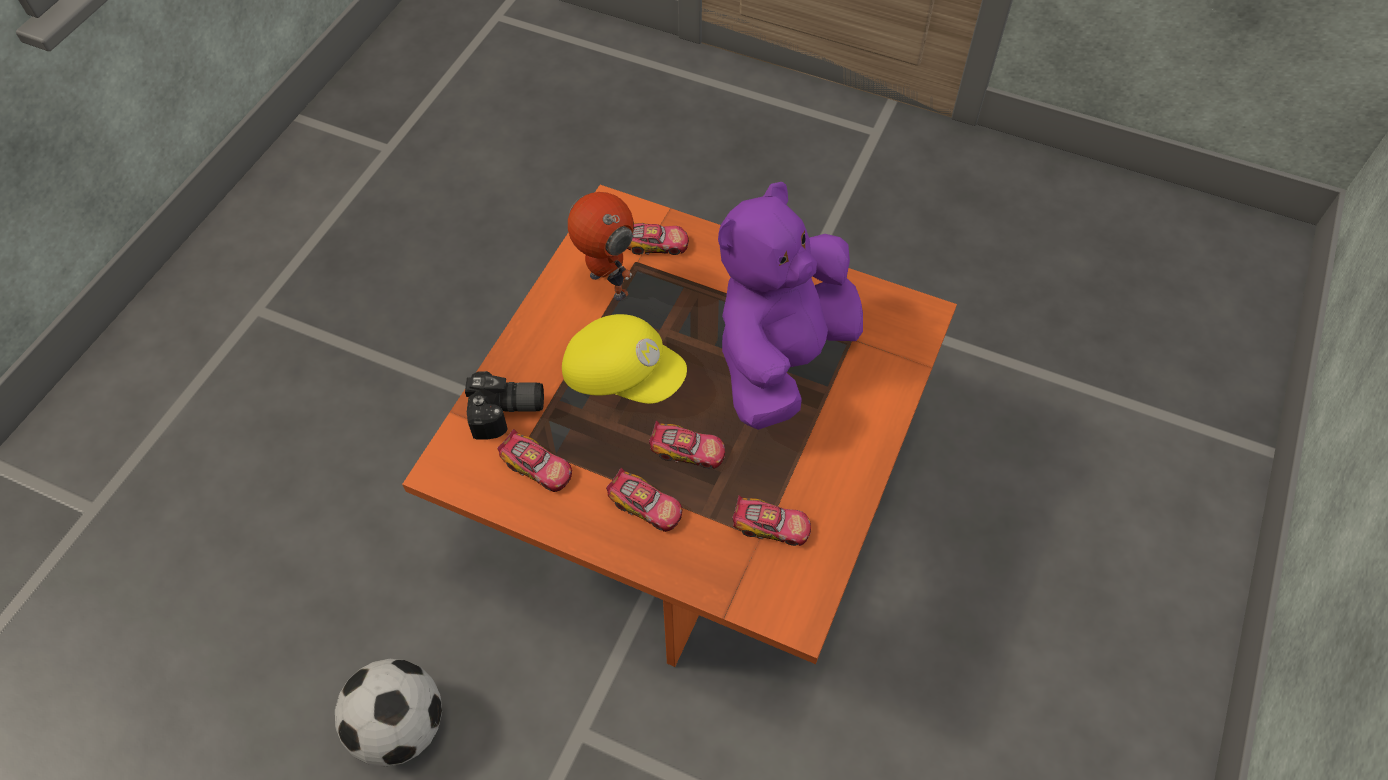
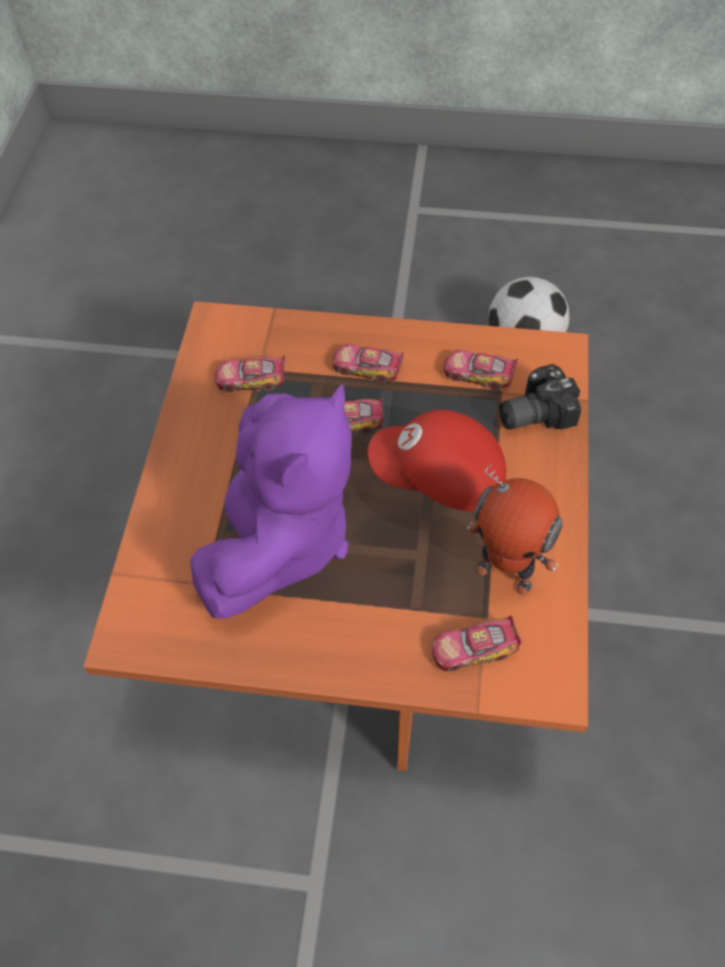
camera: 165 degrees right, 0 degrees up
(623, 375) = (439, 477): yellow cap -> red cap

